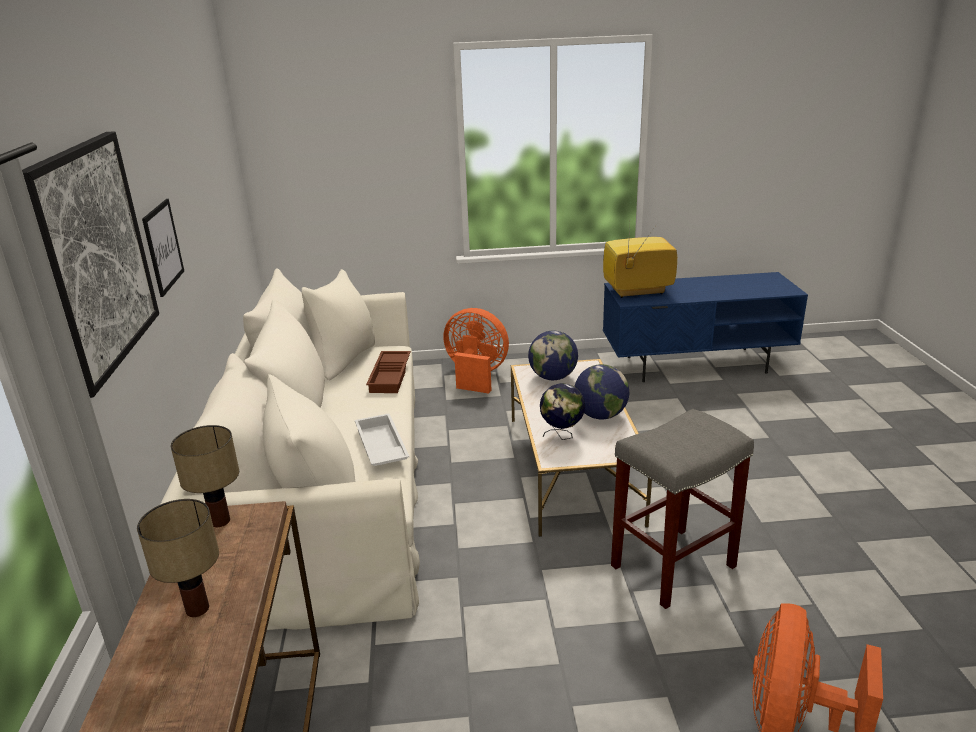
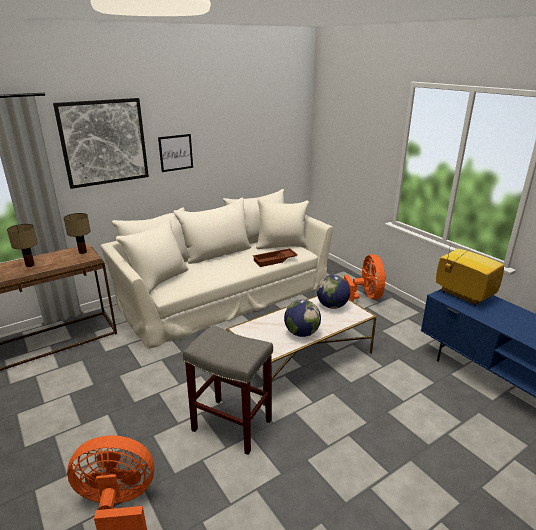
camera: 60 degrees right, 0 degrees up
(380, 447) = (206, 278): white tray -> none
(562, 436) = (267, 326): globe -> none

